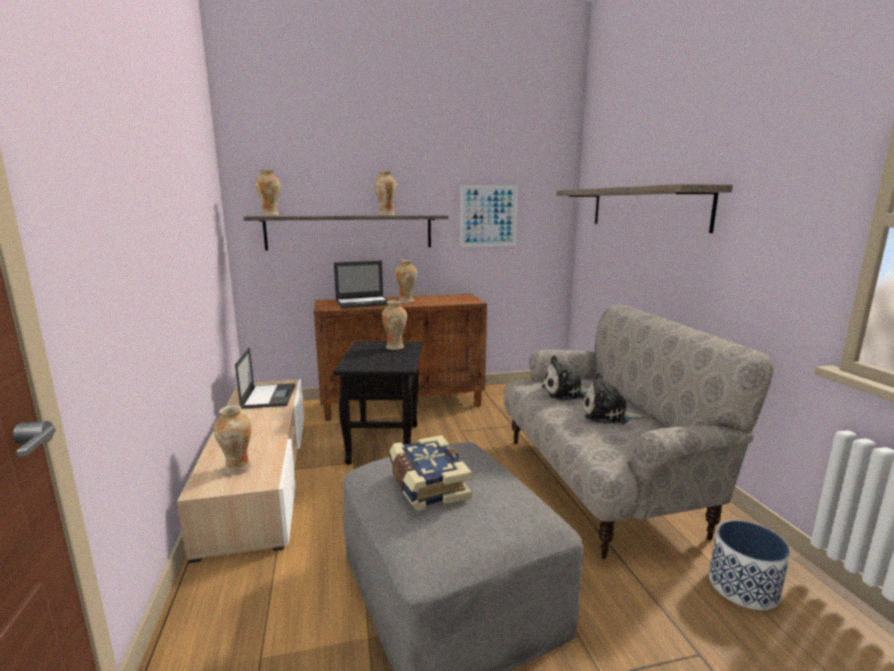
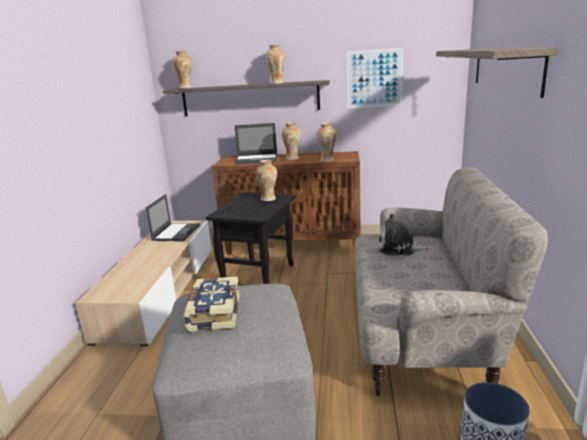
camera: 20 degrees right, 5 degrees up
(237, 469) = (122, 285): vase -> vase (327, 160)
(608, 415) = (419, 272): plush toy -> none

